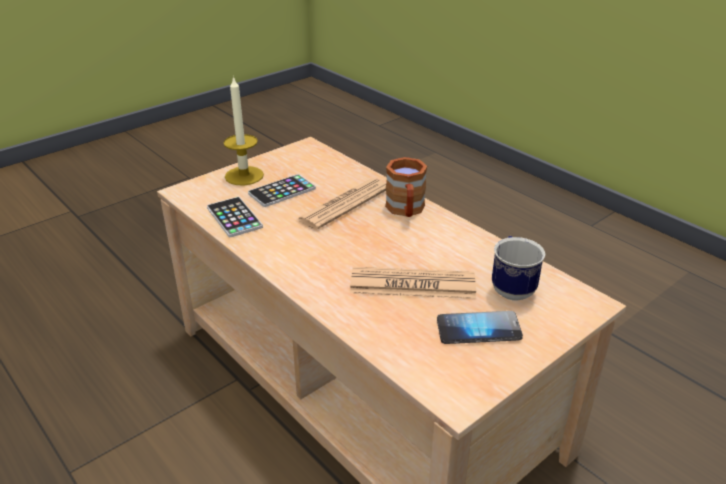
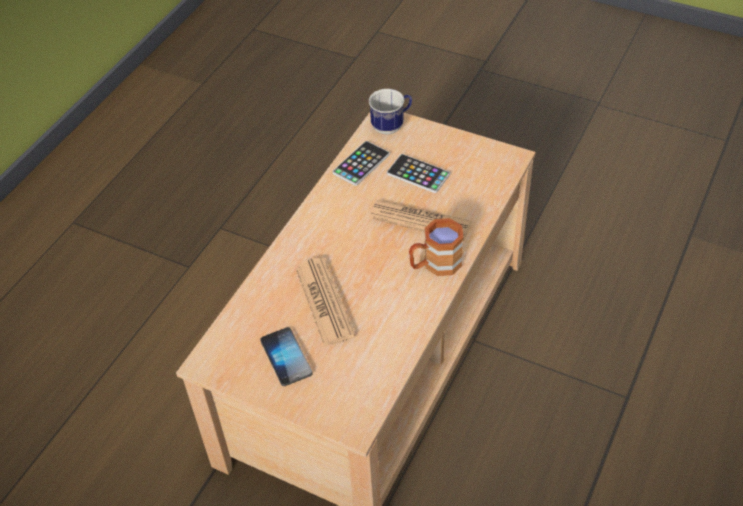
camera: 70 degrees right, 15 degrees up
(244, 176) = (429, 141): candle -> none
(511, 287) = (352, 366): mug -> mug (392, 126)

